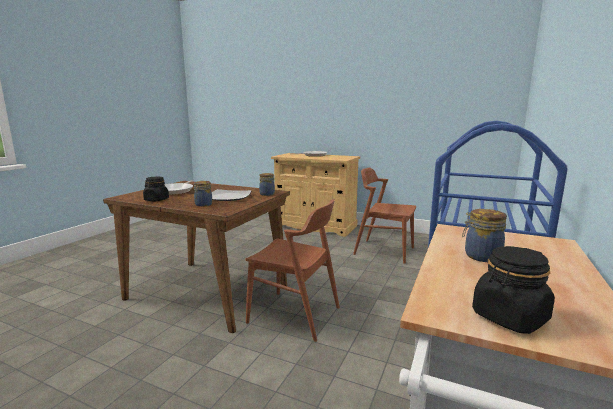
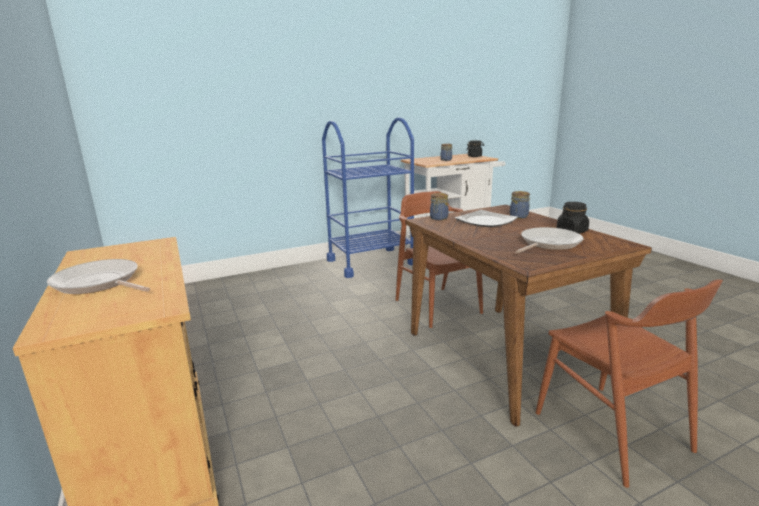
camera: 140 degrees left, 5 degrees up
(383, 251) = (231, 335): brown chair -> brown chair (611, 431)

